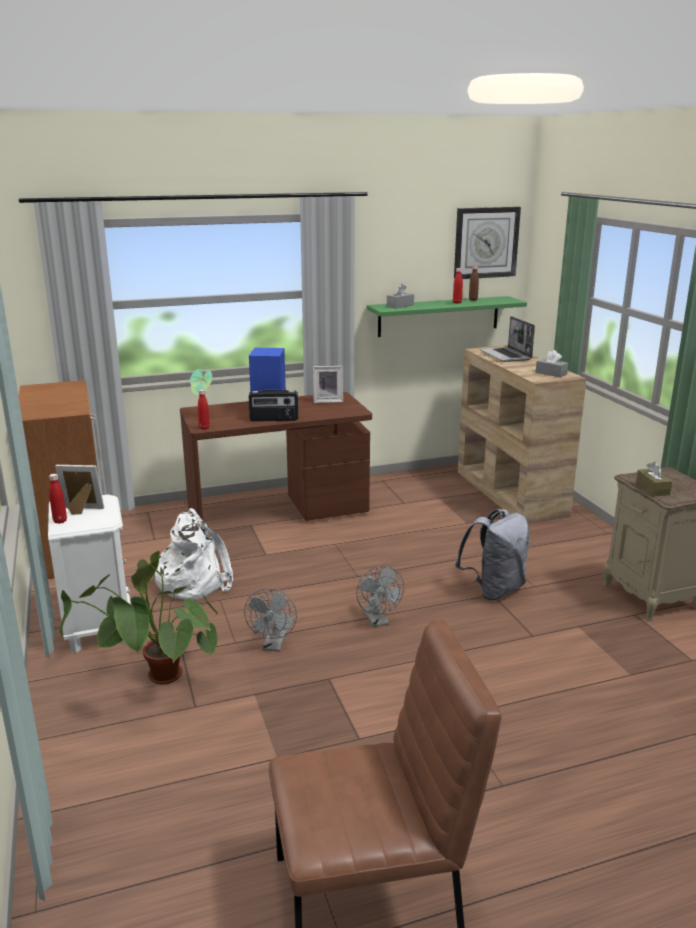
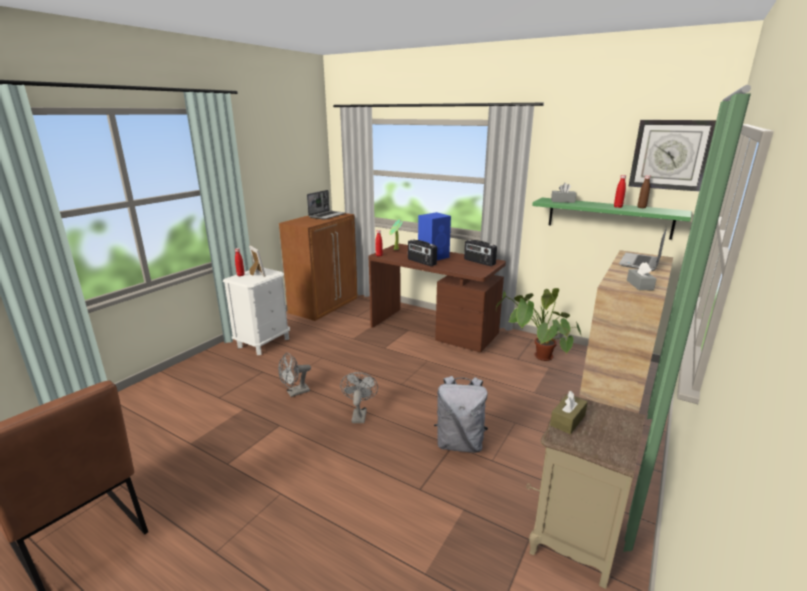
camera: 50 degrees right, 0 degrees up
(53, 391) = (327, 215): none -> laptop
(152, 684) = (228, 378): potted plant -> potted plant (534, 357)
(193, 581) = (330, 343): white backpack -> none
(328, 401) = (479, 262): picture frame -> radio
(378, 621) = (359, 414): grey fan -> grey fan turned 150 degrees clockwise

